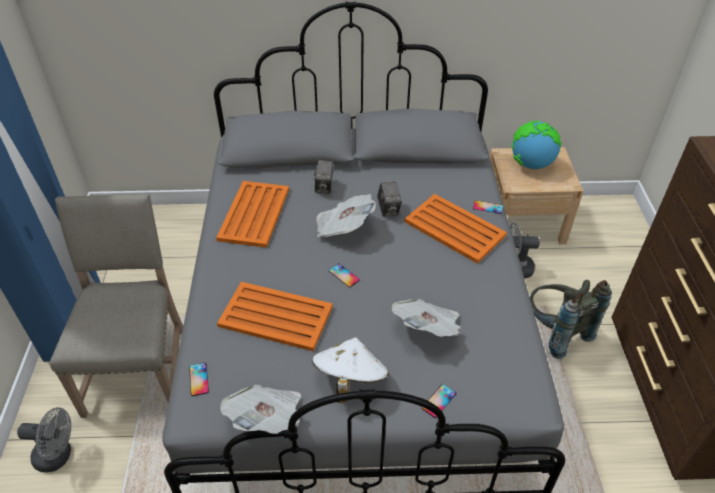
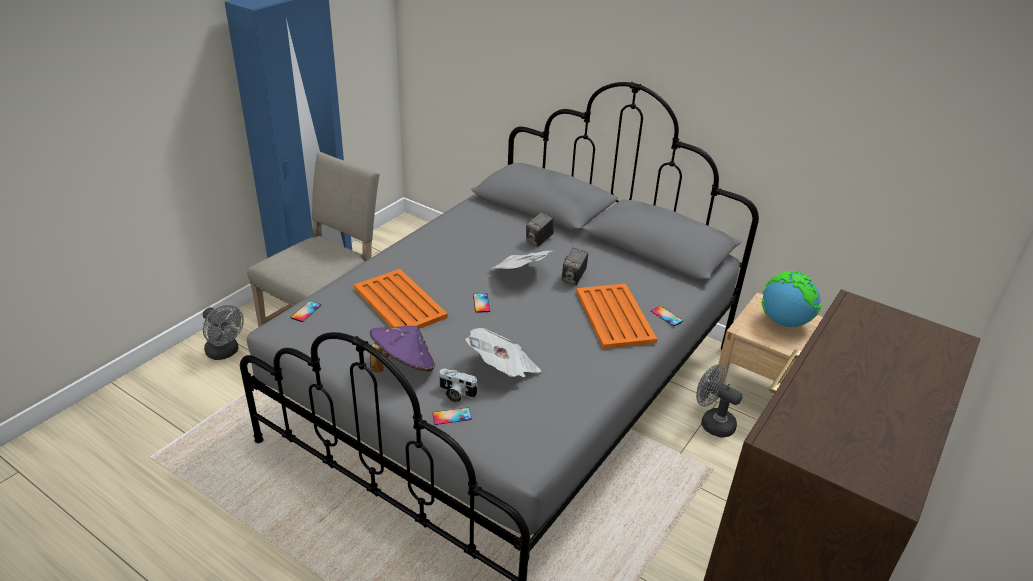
camera: 35 degrees right, 10 degrees down
(253, 215) = (462, 235): orange tray -> none
(268, 418) = (321, 357): newspaper -> none
(349, 380) = (403, 367): white hat -> purple hat
(419, 377) = (455, 394): none -> camera
(554, 332) = (696, 494): grey backpack -> none

